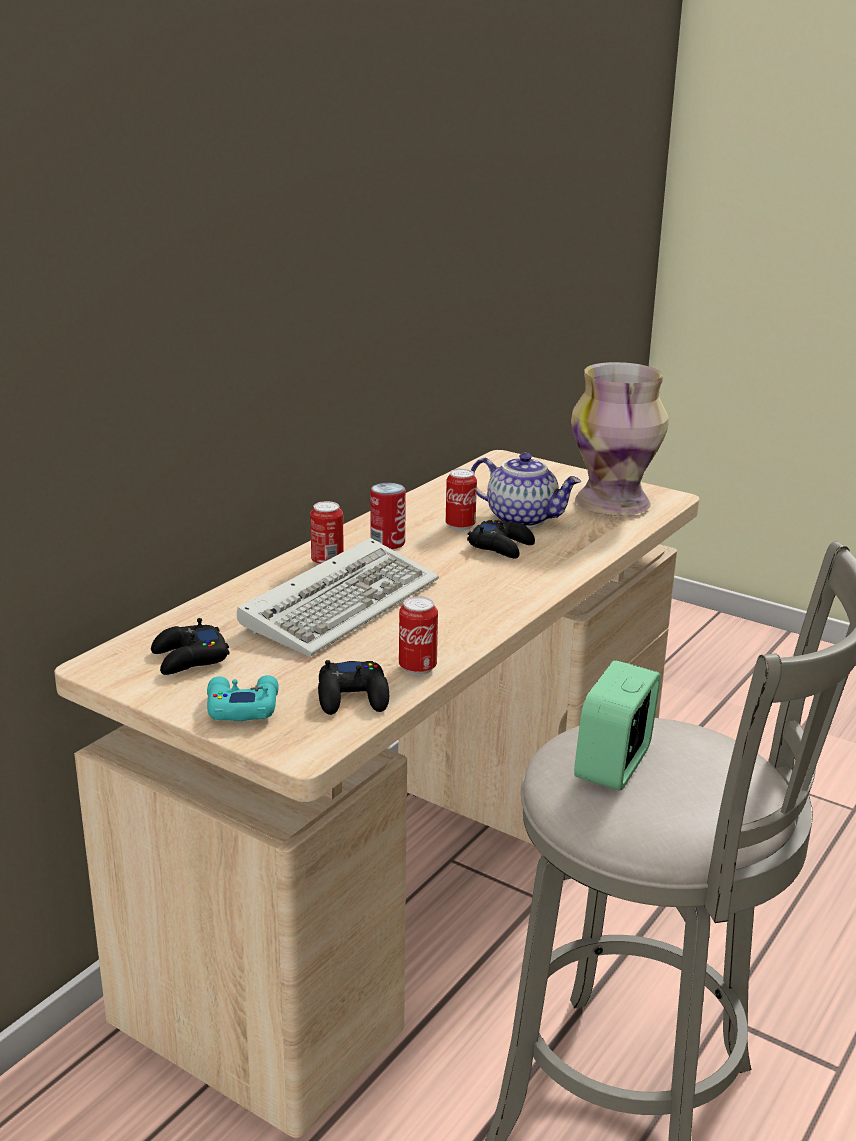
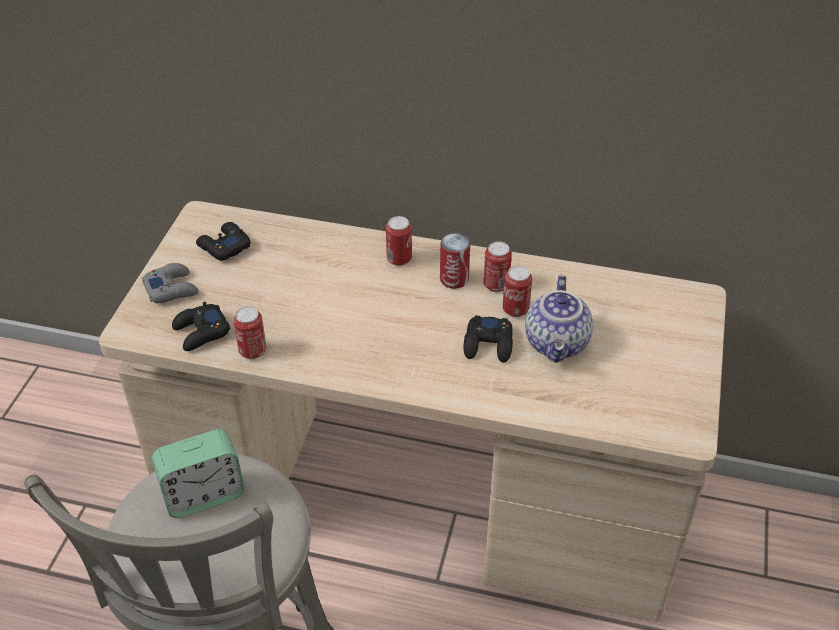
camera: 70 degrees right, 20 degrees up
(242, 707) = (171, 288): turquoise game controller -> grey game controller
(342, 603) = (335, 287): keyboard -> none
(415, 527) = (496, 285): none -> can
(614, 504) = (638, 397): vase -> none
(614, 765) = (204, 495): alarm clock -> alarm clock turned 150 degrees clockwise

